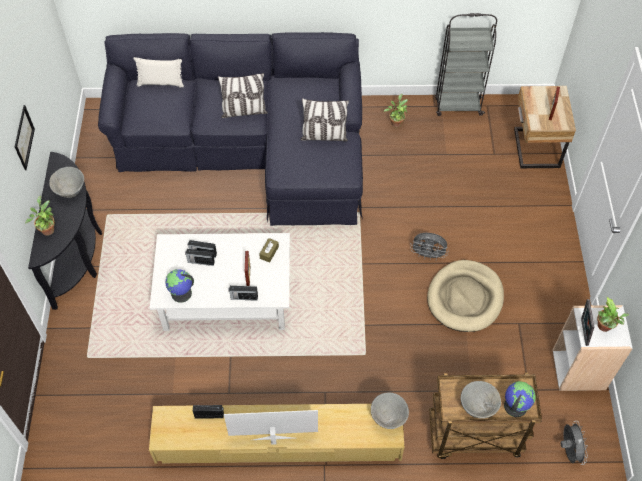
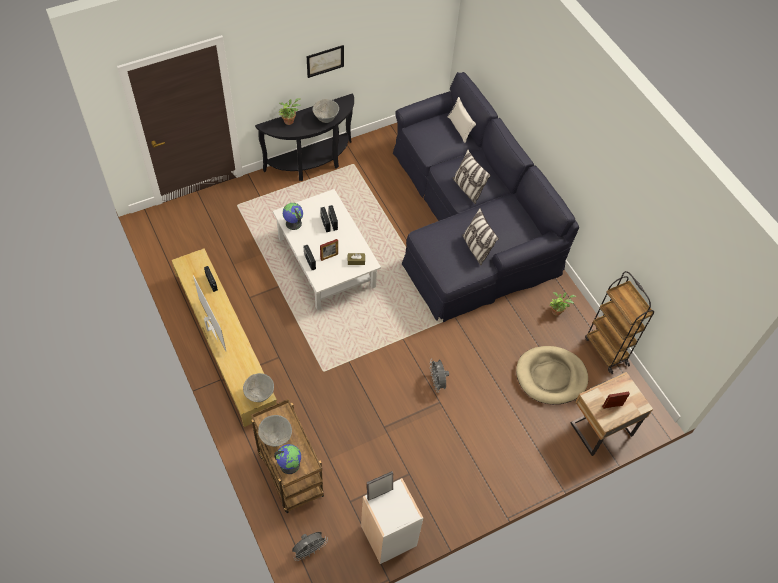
camera: 60 degrees right, 0 degrees up
(458, 106) = (606, 351): grey cart -> brown cart
(465, 298) = (411, 424): beige dog bed -> beige dog bed (551, 376)
(605, 327) = (393, 509): potted plant -> none

